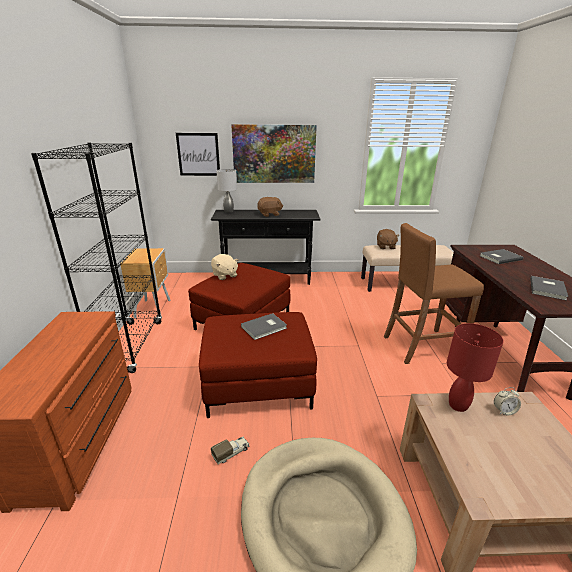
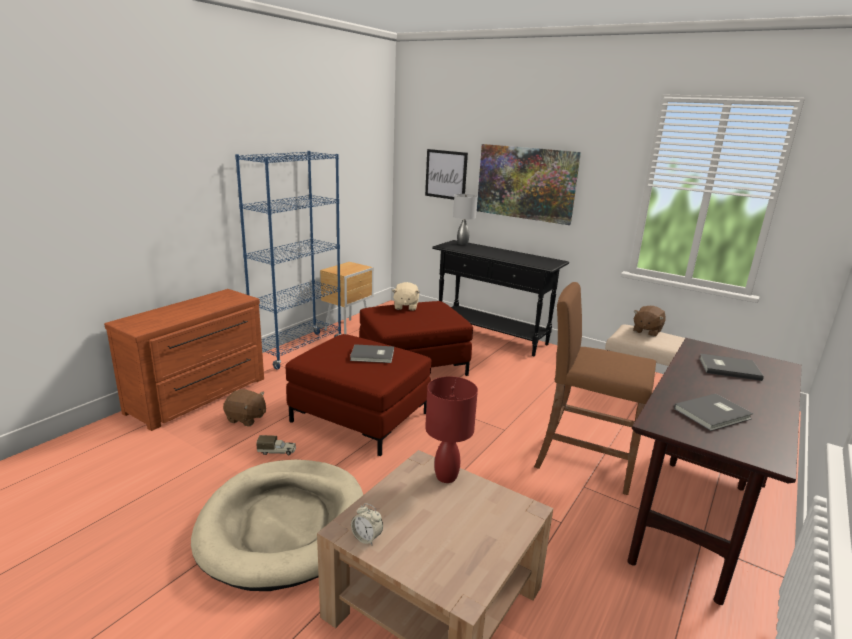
camera: 35 degrees right, 5 degrees down
(131, 346) = (298, 350): black bookcase -> blue bookcase
(269, 214) = (500, 255): brown plush toy -> brown plush toy (246, 418)
(504, 411) = (485, 502): alarm clock -> alarm clock (367, 538)

